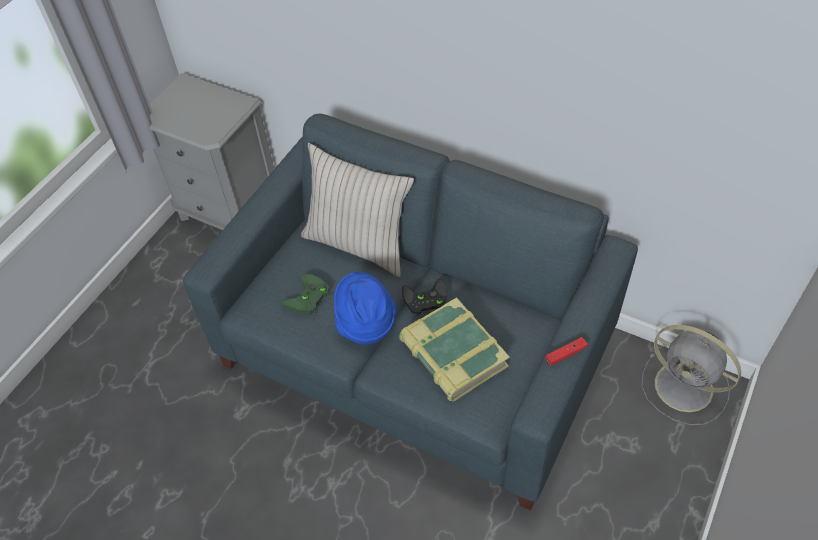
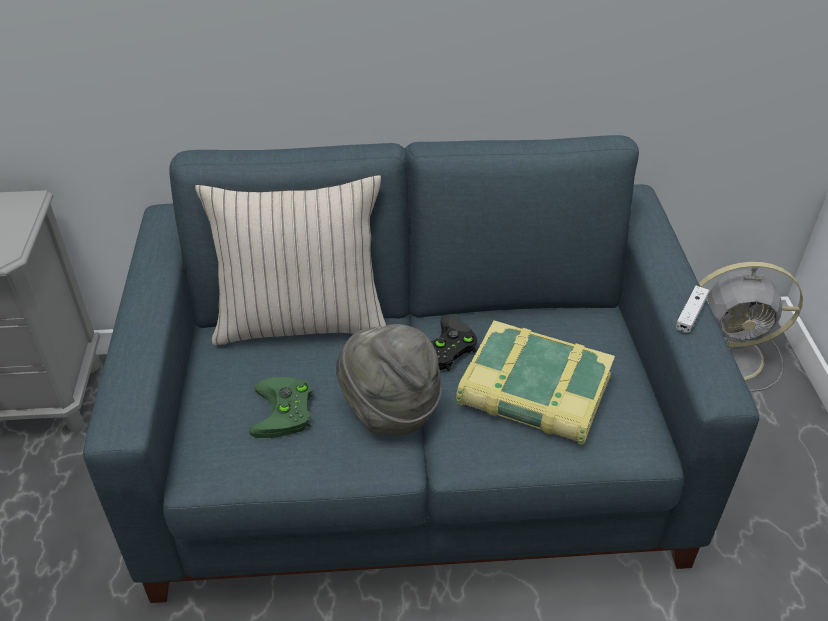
camera: 35 degrees left, 10 degrees down
(365, 323) = (390, 408): blue hat -> grey hat
(565, 354) = (690, 314): red game controller -> white game controller

